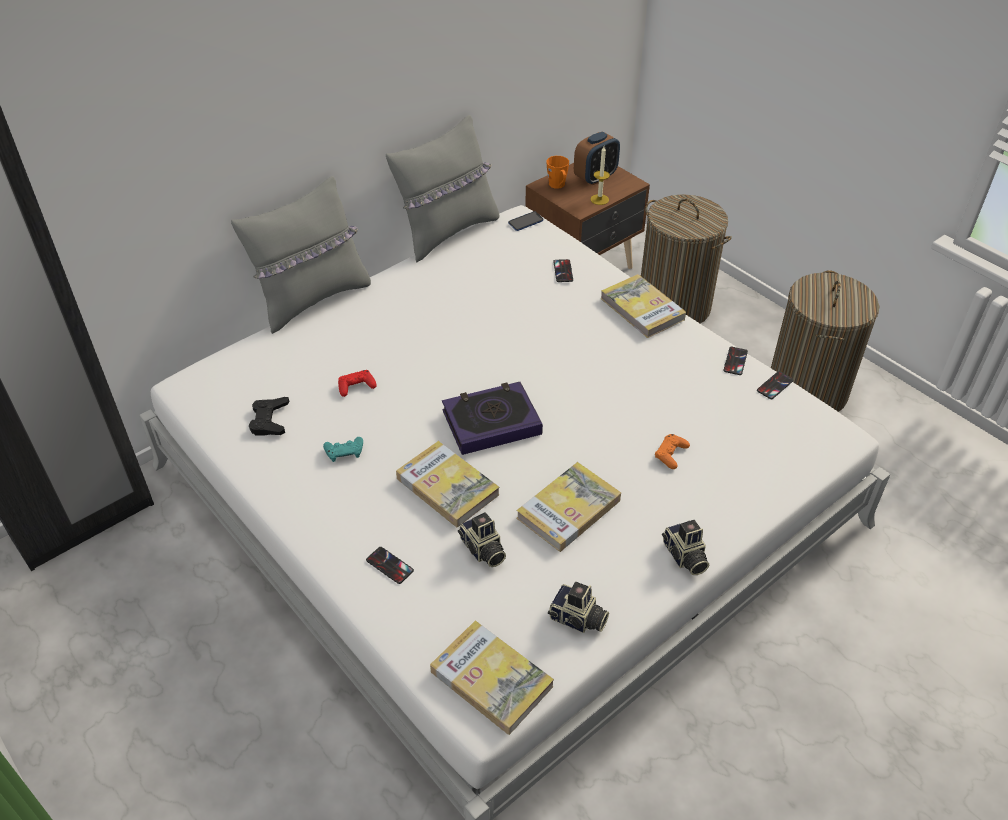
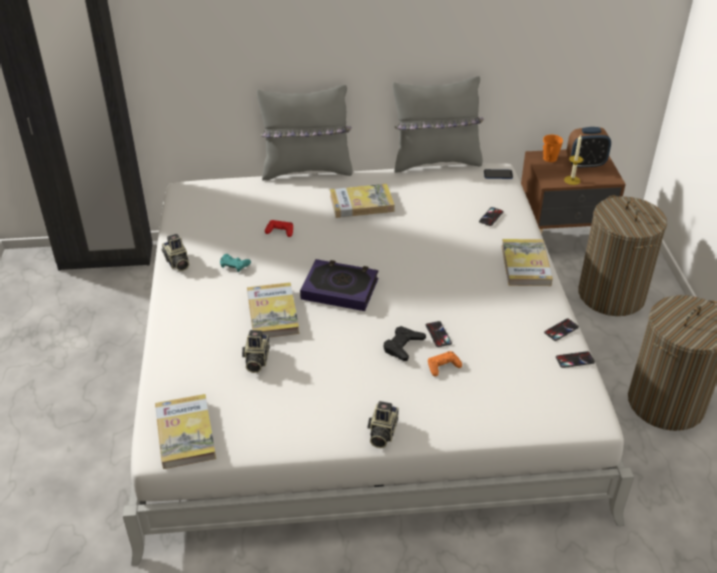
camera: 35 degrees right, 5 degrees down
(269, 420) = (211, 228): black game controller -> black game controller (403, 346)
(389, 565) = (194, 341): phone -> phone (438, 334)
(568, 509) = (334, 364): book -> book (361, 203)
(578, 620) = (271, 431): camera -> camera (177, 263)

